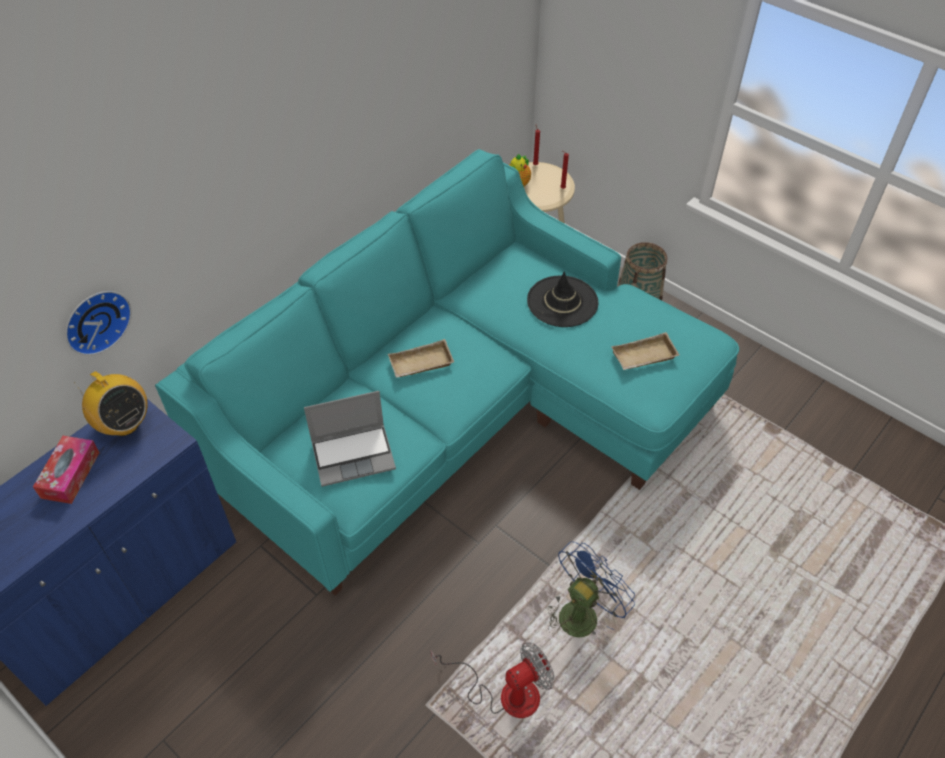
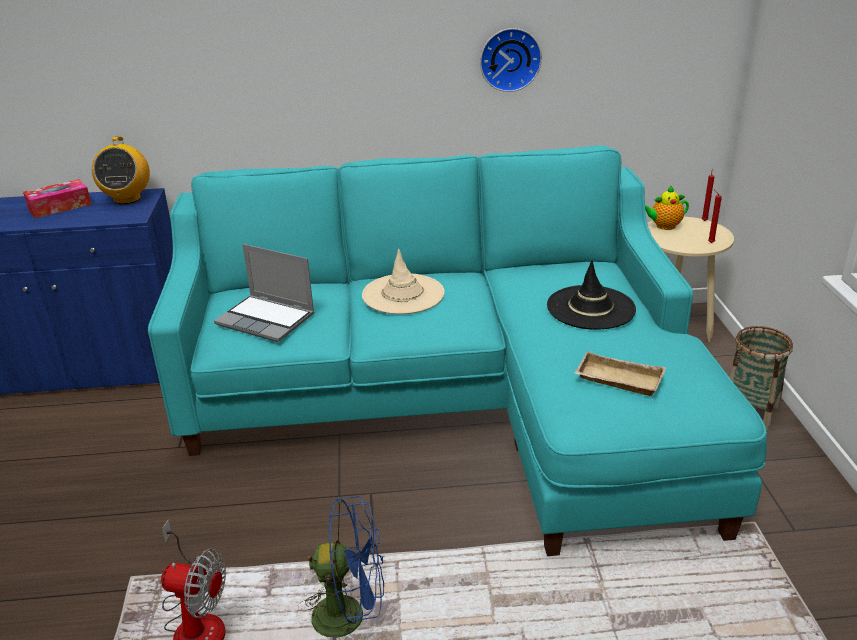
camera: 45 degrees right, 20 degrees down
(95, 320) = (140, 95): wall clock -> wall clock (509, 59)
(420, 364) = (403, 294): beige tray -> beige hat

